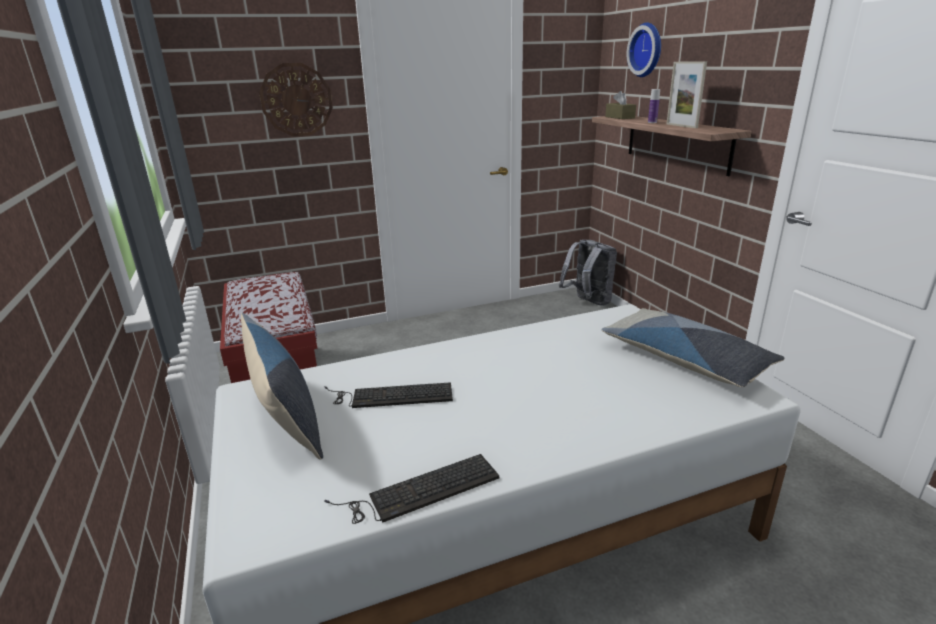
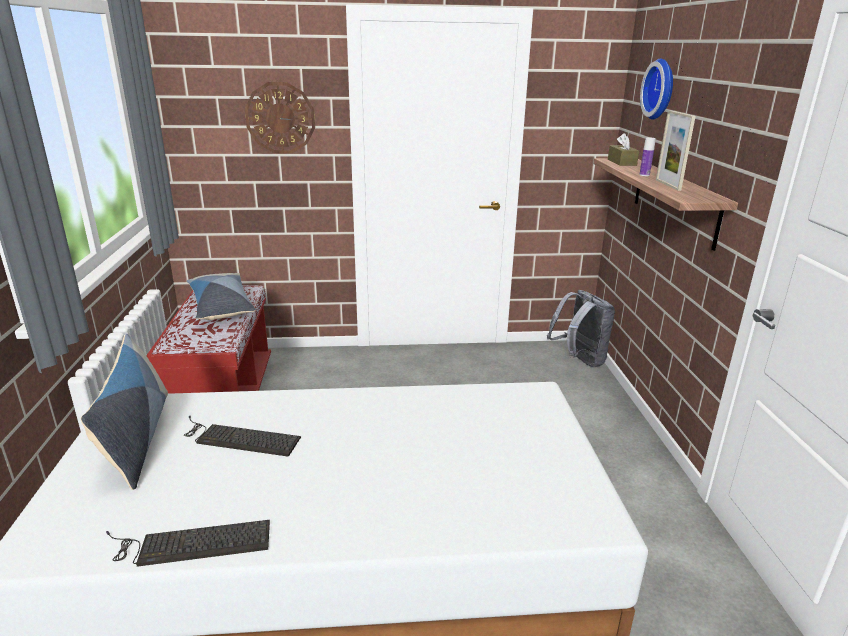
camera: 15 degrees right, 0 degrees up
(684, 359) = (558, 461): pillow -> pillow (221, 306)

